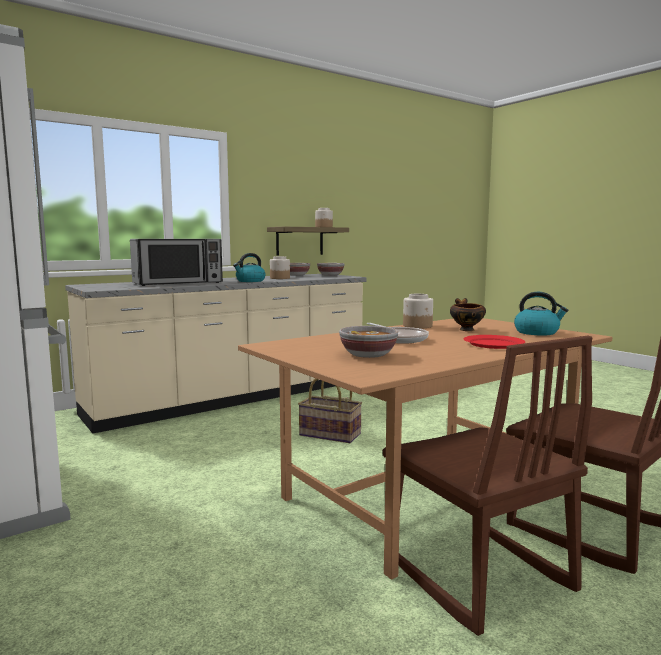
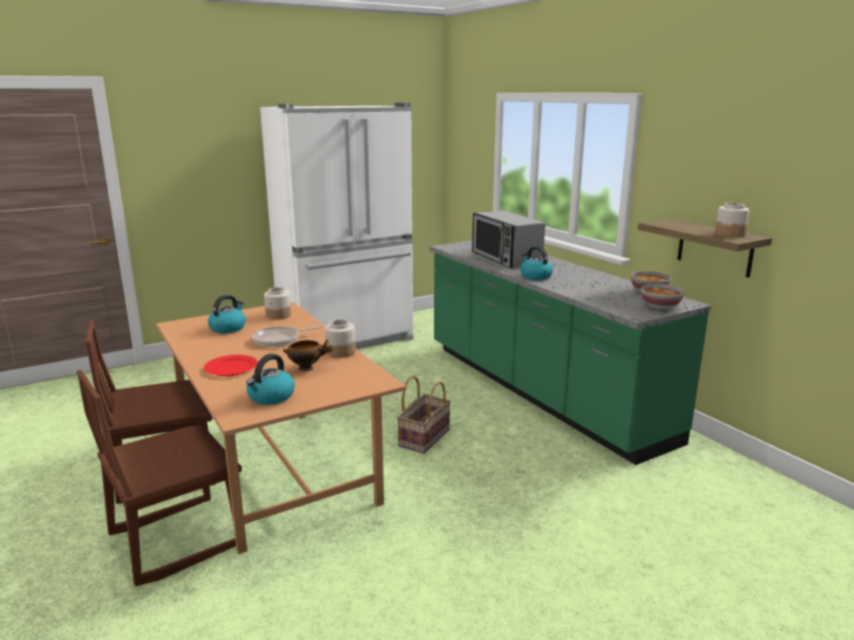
camera: 95 degrees right, 10 degrees up
(233, 398) = (540, 391): beige counter -> green counter
(280, 278) = (584, 285): jar -> jar (278, 315)
(368, 355) = (228, 328): bowl -> kettle

